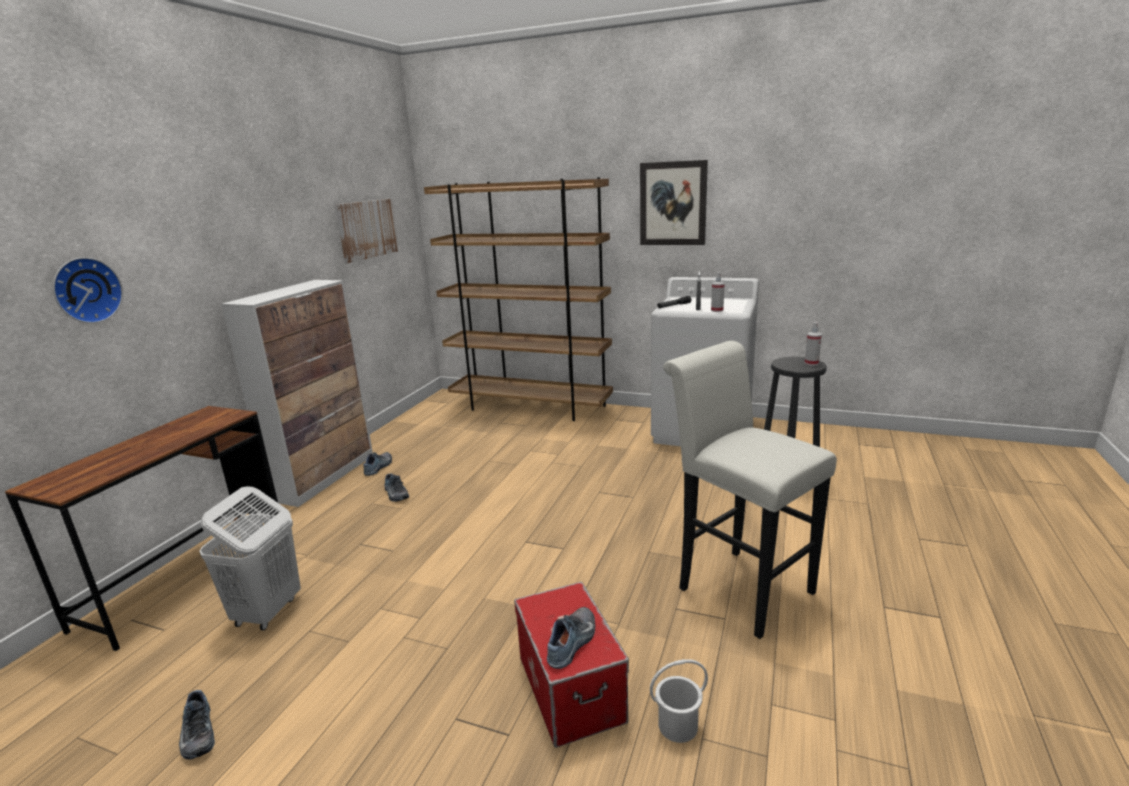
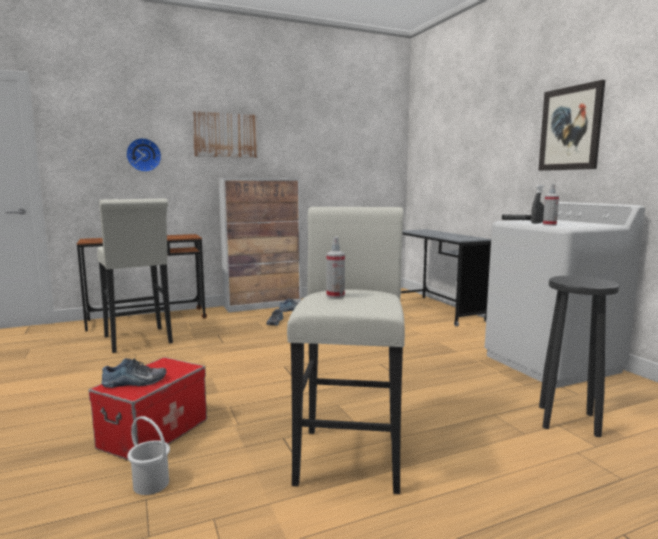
camera: 45 degrees right, 10 degrees down
(197, 733) = (45, 365): shoe -> none
(267, 612) = (139, 341): white laundry basket -> white stool
(367, 229) = (349, 154): picture -> picture (225, 135)
(531, 407) = (438, 310): brown bookcase -> grey desk
(811, 363) = (598, 283): spray bottle -> spray bottle (335, 296)

